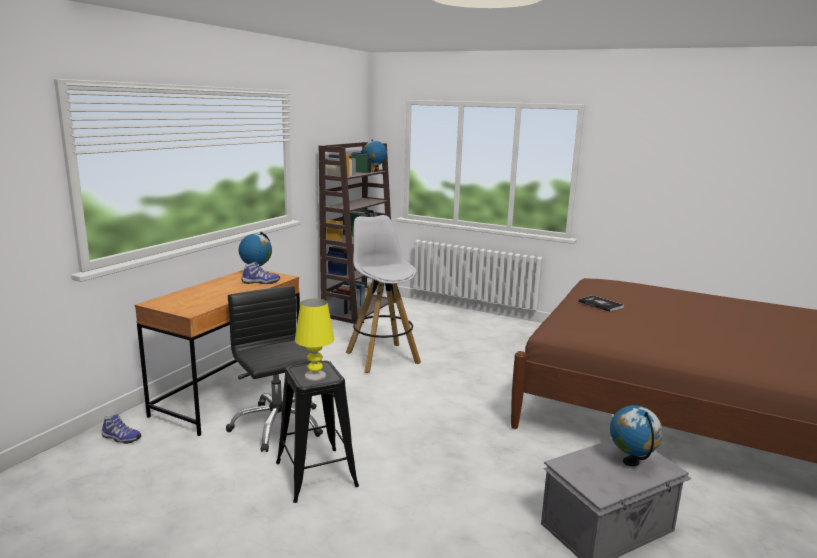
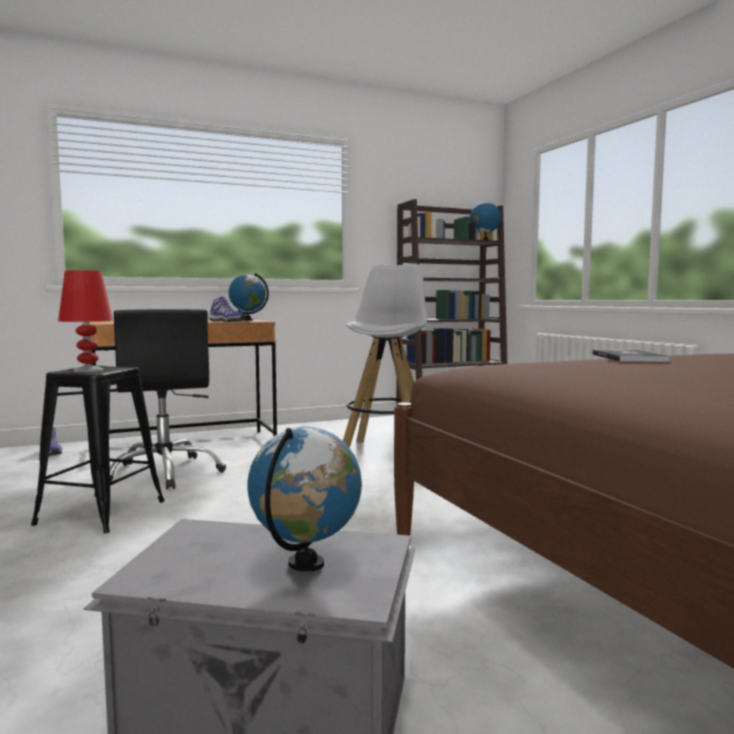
camera: 40 degrees right, 10 degrees down
(277, 425) = (165, 473): black office chair -> black office chair turned 150 degrees clockwise
(315, 375) = (88, 370): yellow table lamp -> red table lamp

